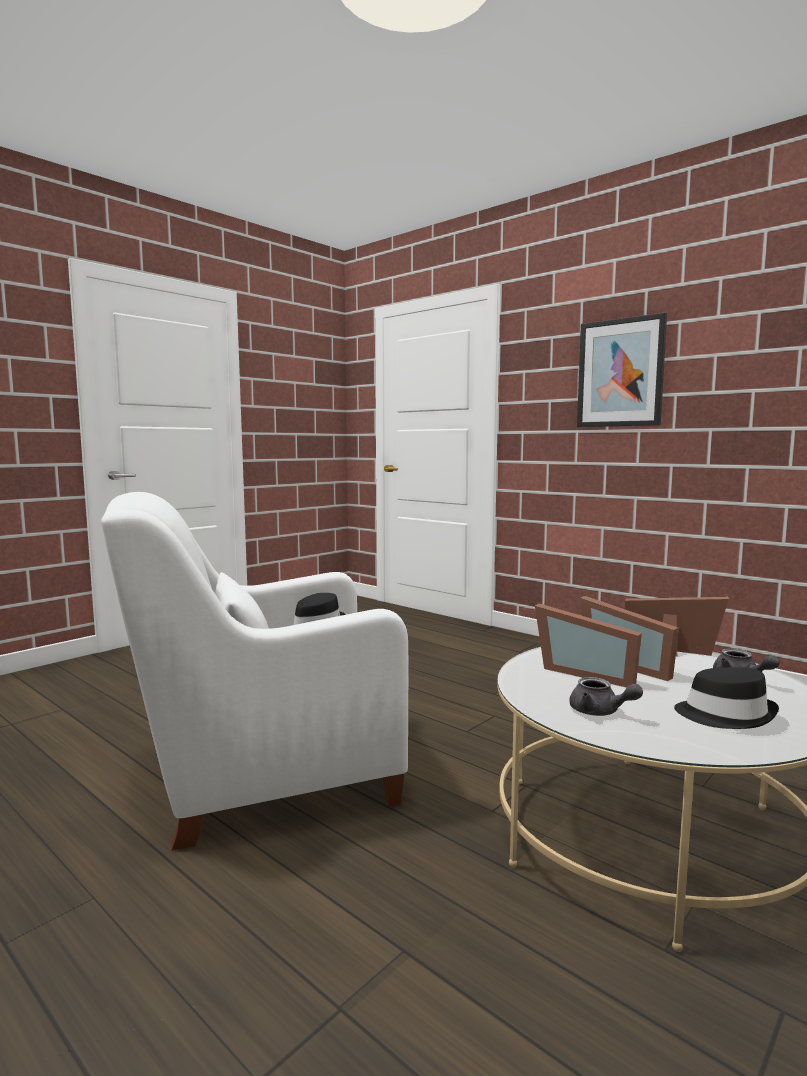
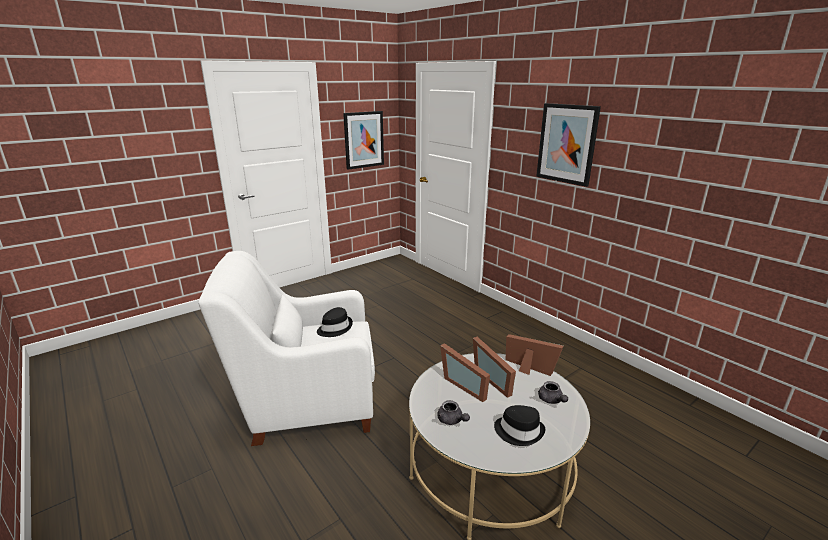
camera: 10 degrees right, 15 degrees up
(299, 412) = (363, 139): none -> picture

